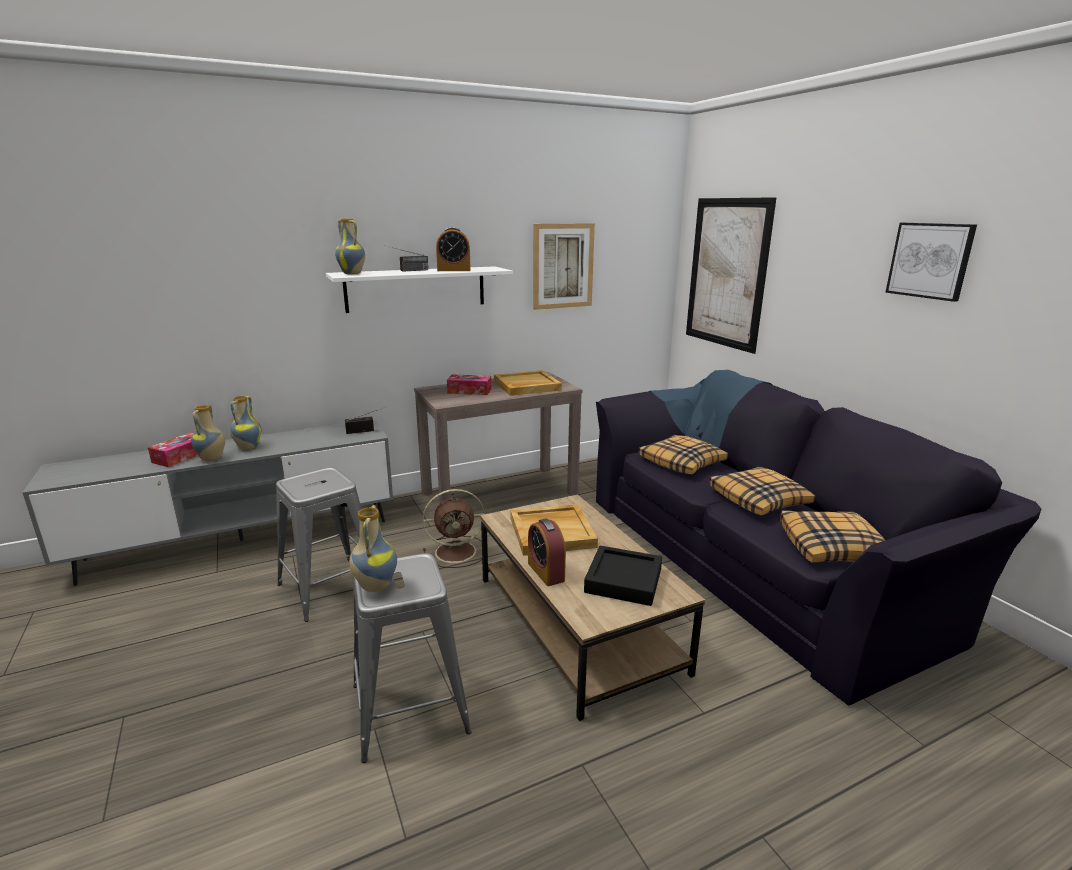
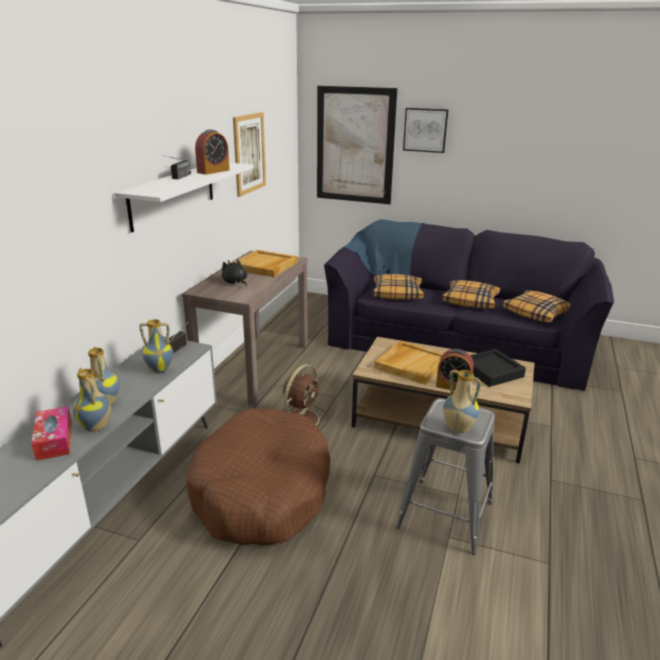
camera: 45 degrees left, 5 degrees up
(329, 588) = (262, 491): grey stool -> brown dog bed
(353, 273) = (151, 189): vase -> vase (160, 370)
(469, 391) = (235, 282): tissue box -> black plush toy
(930, 260) = (520, 131): picture -> picture (425, 130)

